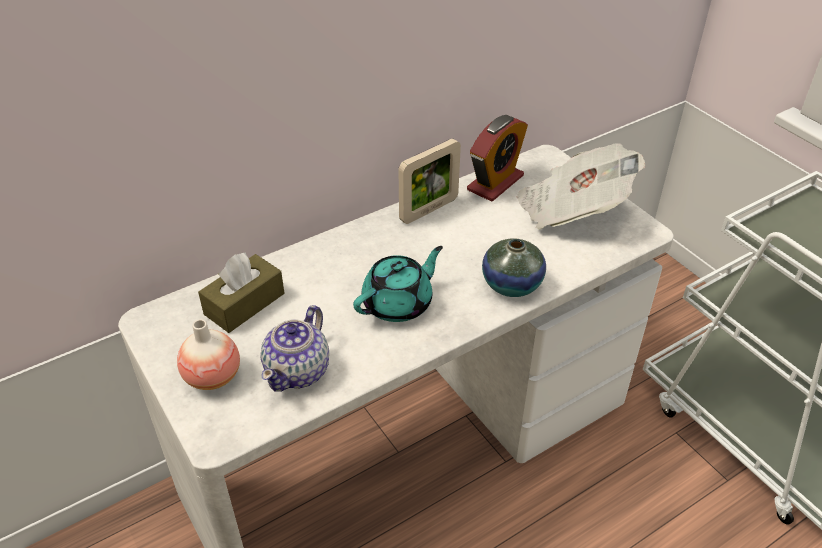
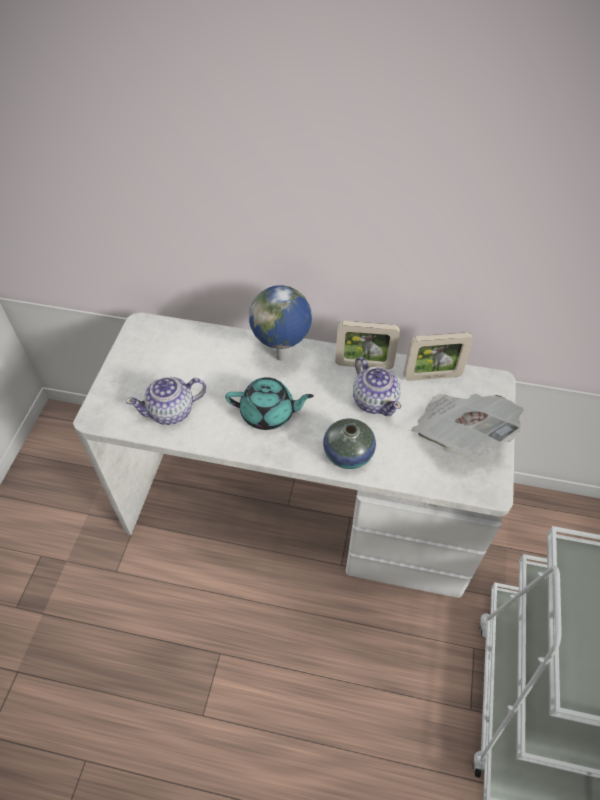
camera: 45 degrees right, 10 degrees up
(213, 377) = (131, 381): vase -> none
(244, 304) = (193, 350): brown tissue box -> none
(347, 251) = (282, 357): none -> globe
(476, 230) = (375, 400): none -> teapot
(495, 183) = (432, 376): alarm clock -> picture frame

